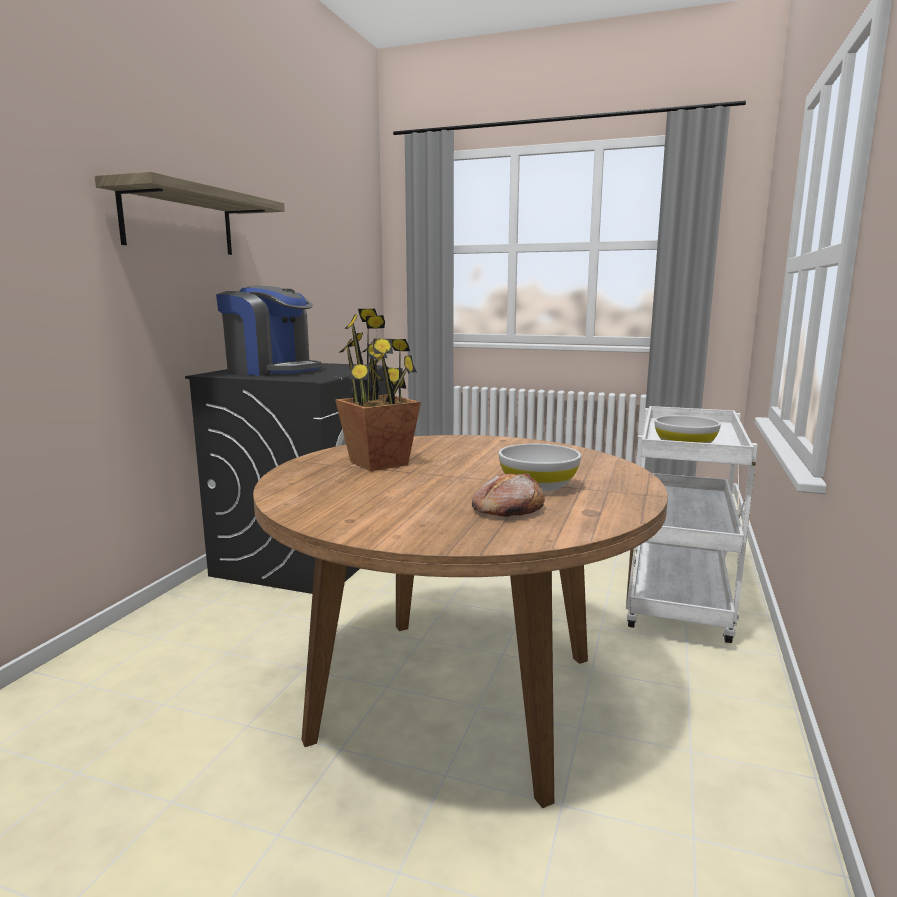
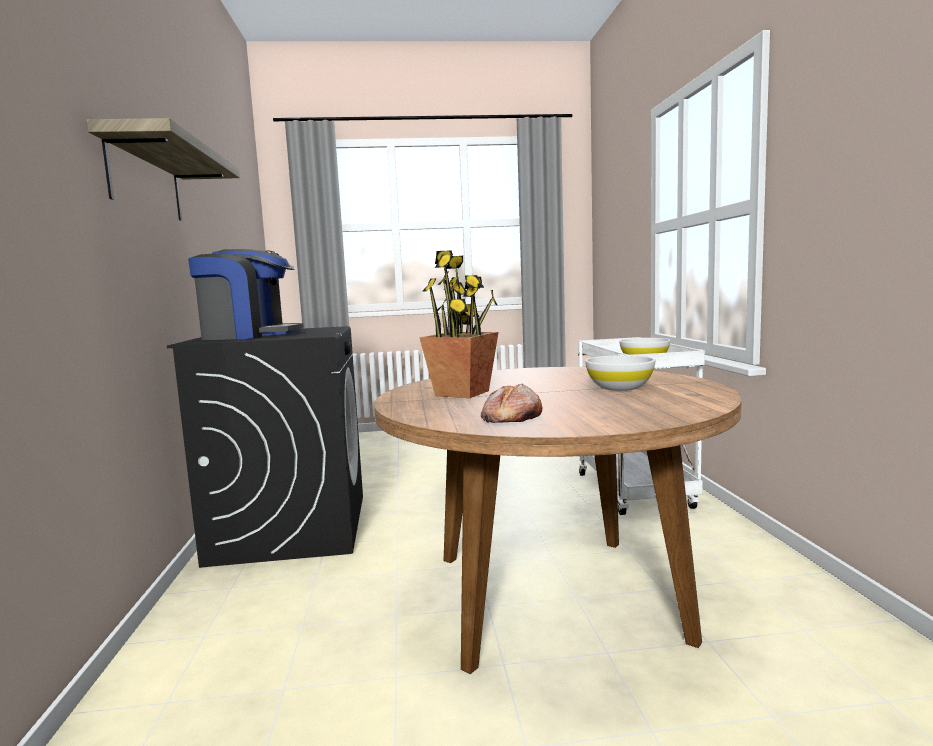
camera: 25 degrees left, 5 degrees down
(507, 509) = (637, 401): bread -> bread (511, 419)

